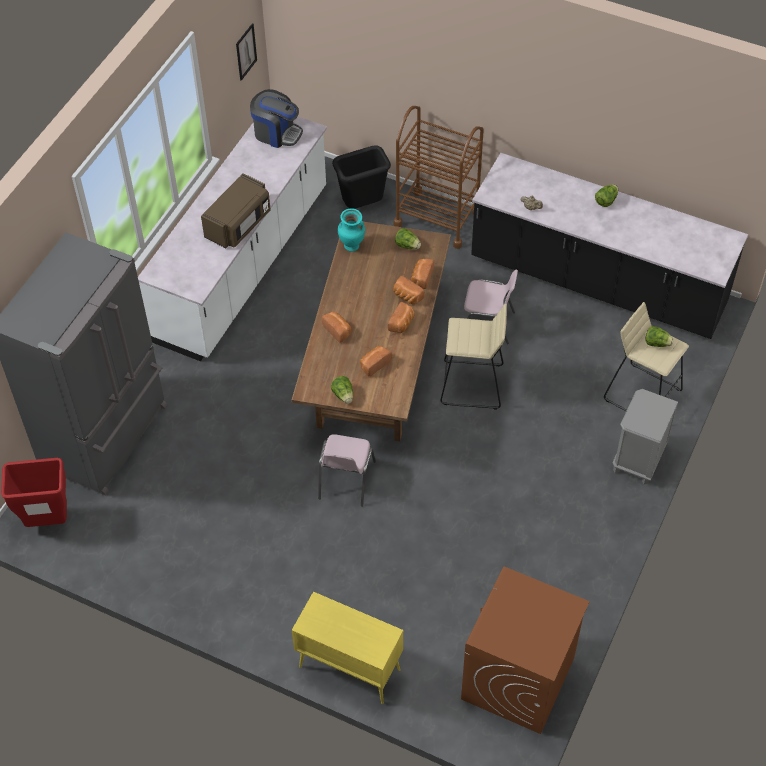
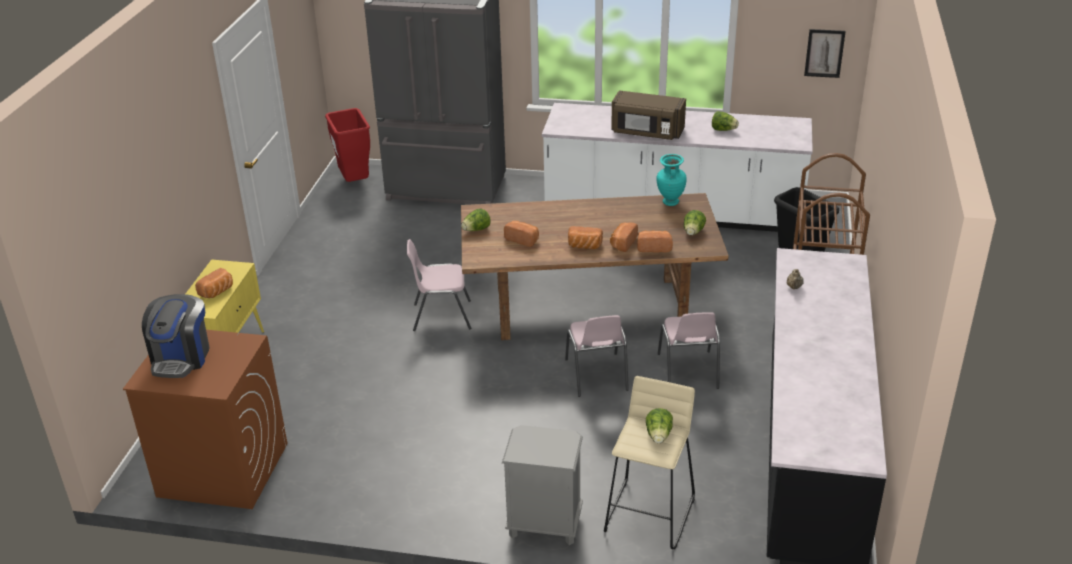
camera: 75 degrees right, 20 degrees down
(276, 133) = (779, 129): coffee machine -> coffee machine (181, 358)
(338, 330) = (556, 213): bread -> bread (218, 292)
(472, 385) = (596, 375): beige stool -> pink chair
(606, 201) = (850, 340): lettuce -> lettuce (723, 130)

